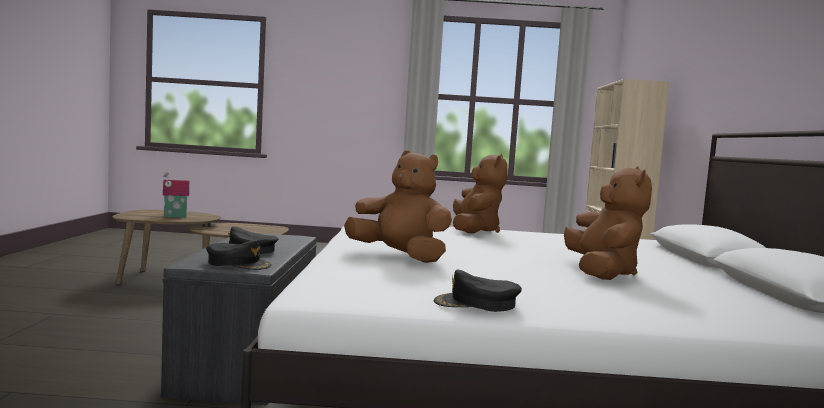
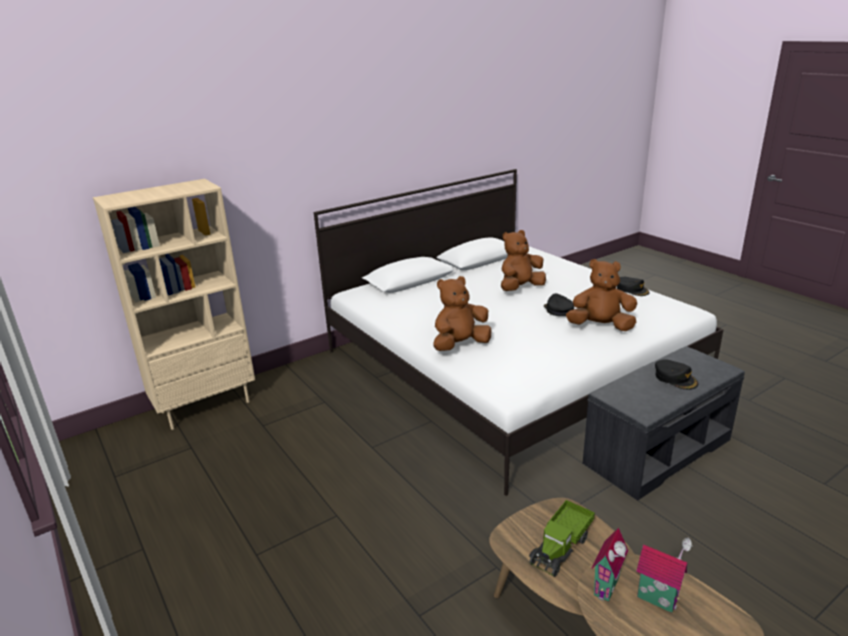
camera: 125 degrees left, 20 degrees up
(203, 216) = (609, 587): none -> toy house
(238, 264) = (696, 361): black cap -> black cap (558, 310)
(244, 228) = (561, 547): none -> toy truck
(400, 257) = (600, 326): brown plush toy -> brown plush toy turned 105 degrees clockwise

